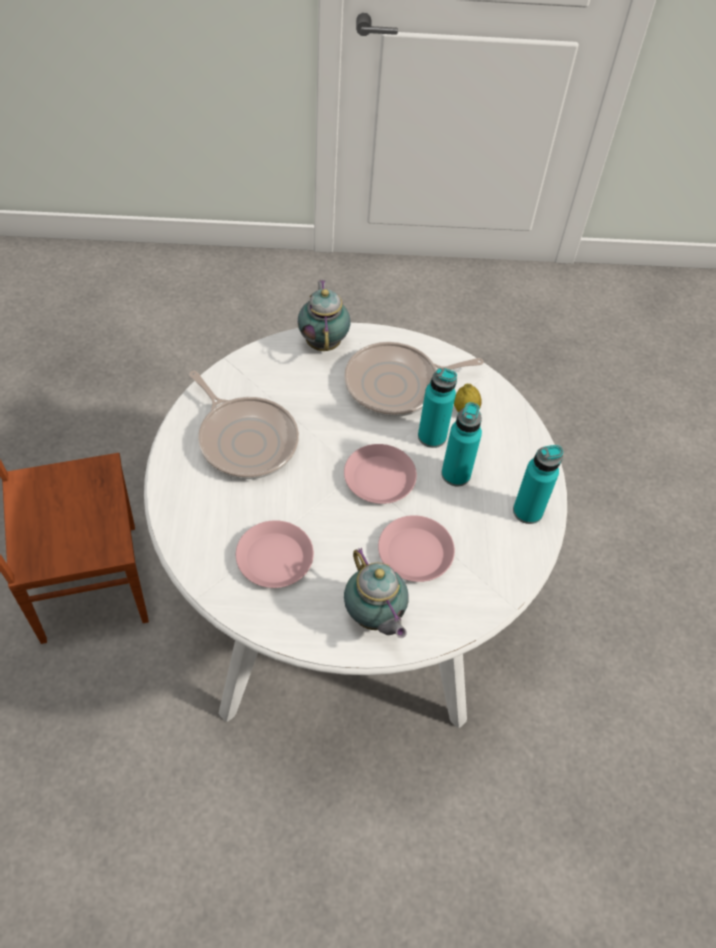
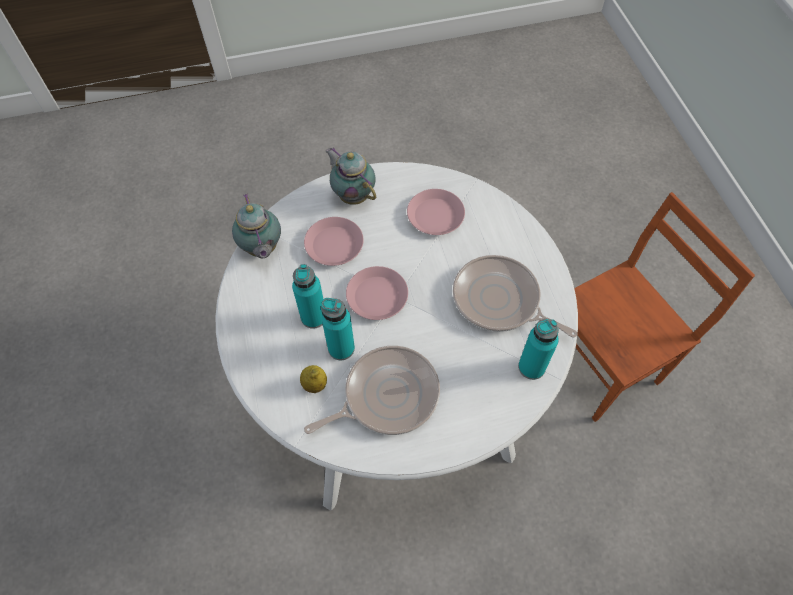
camera: 170 degrees right, 5 degrees up
(323, 341) = (475, 429): teapot -> teapot (262, 249)
(527, 511) = (249, 300): turquoise bottle -> turquoise bottle (531, 367)

